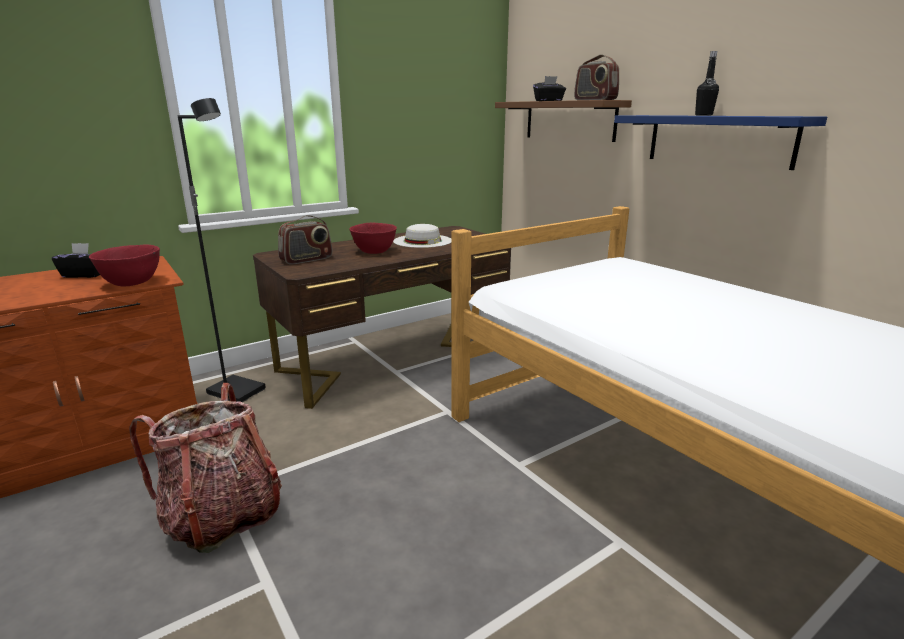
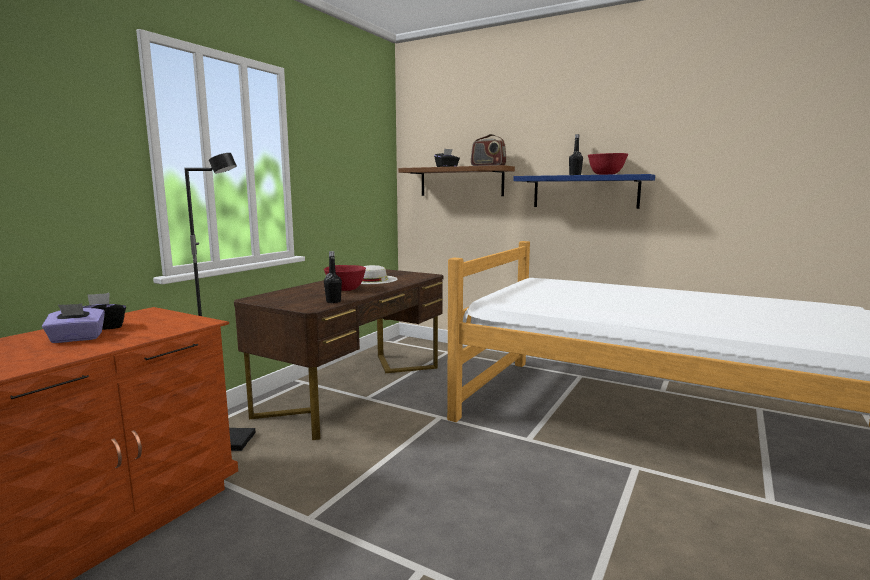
camera: 25 degrees left, 10 degrees down
(48, 285) = (77, 338): none -> purple tissue box
(132, 283) = (176, 327): red bowl -> red bowl (606, 174)
(222, 516) = (326, 537): backpack -> none
(306, 260) = (296, 299): radio -> none
(335, 267) = (333, 301): none -> black bottle

